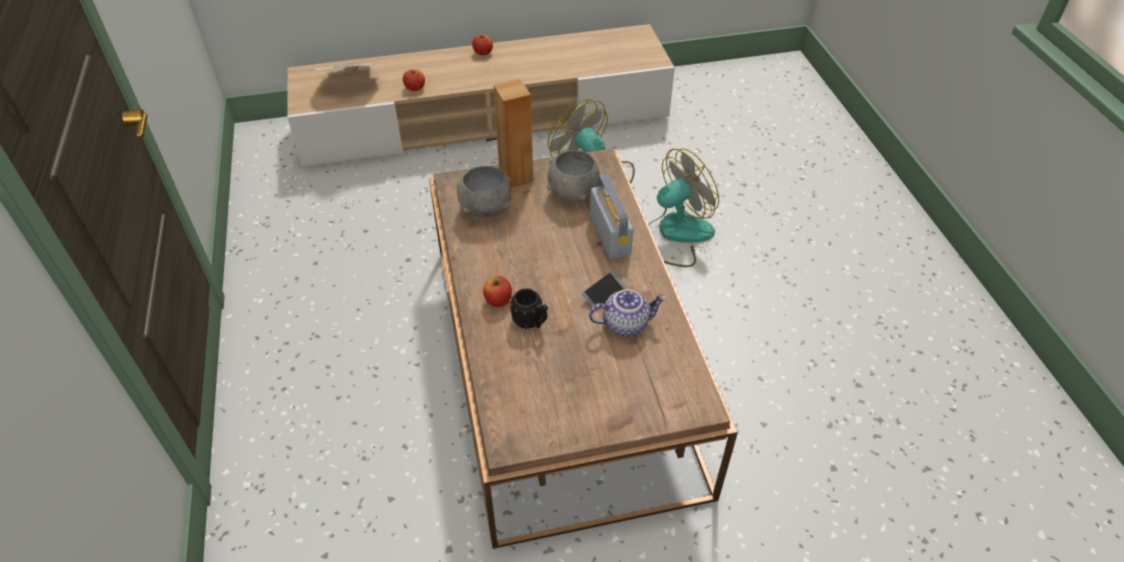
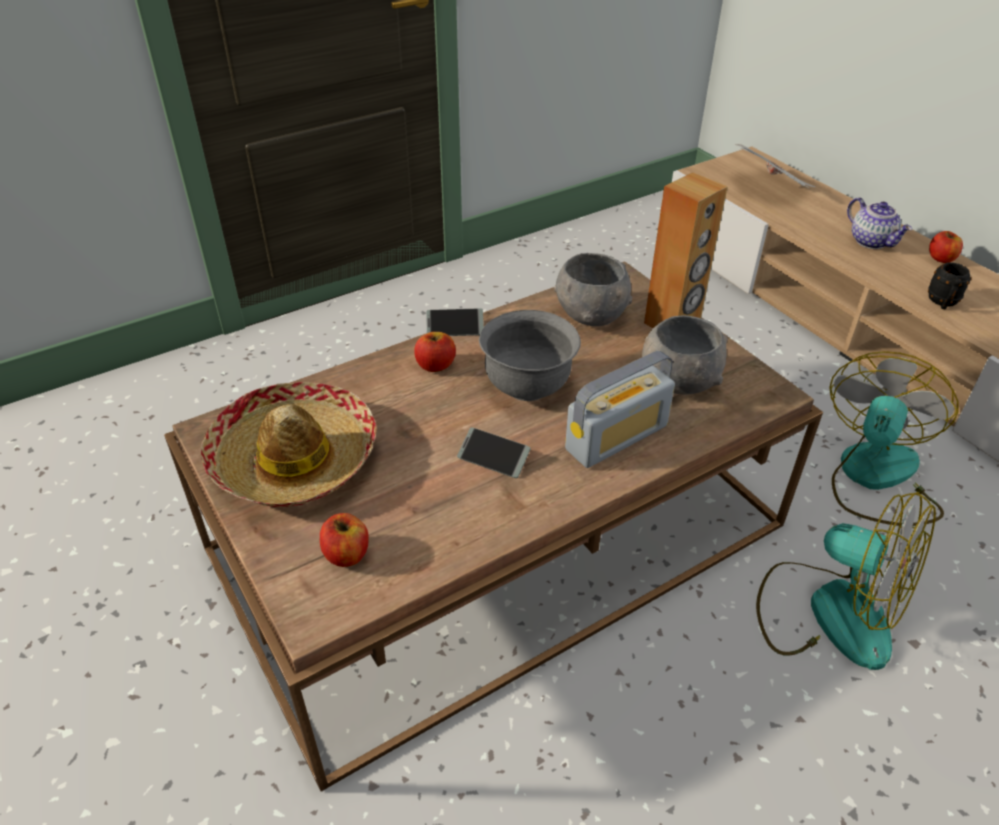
camera: 70 degrees right, 5 degrees down
(415, 88) = (808, 230): apple -> apple (347, 554)
(460, 280) = (455, 328): none -> phone
(531, 322) = (410, 402): black mug -> black mug (942, 303)
(544, 260) = (528, 386): none -> grey bowl
(561, 395) = (294, 458): none -> hat
(625, 323) = (446, 493): teapot -> teapot (872, 241)

